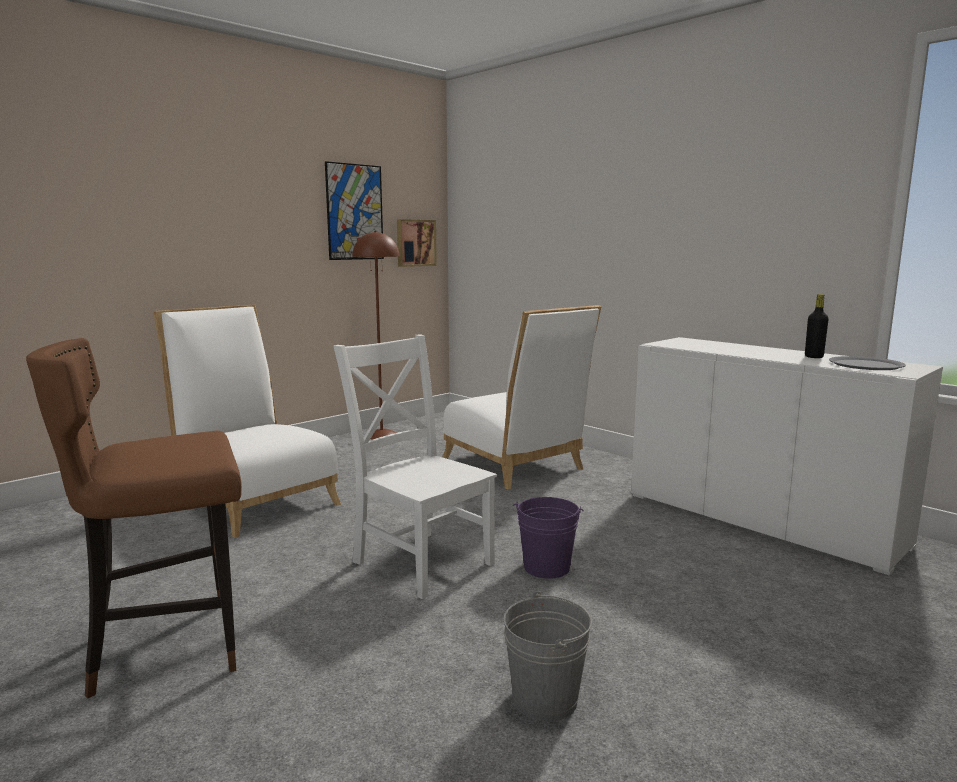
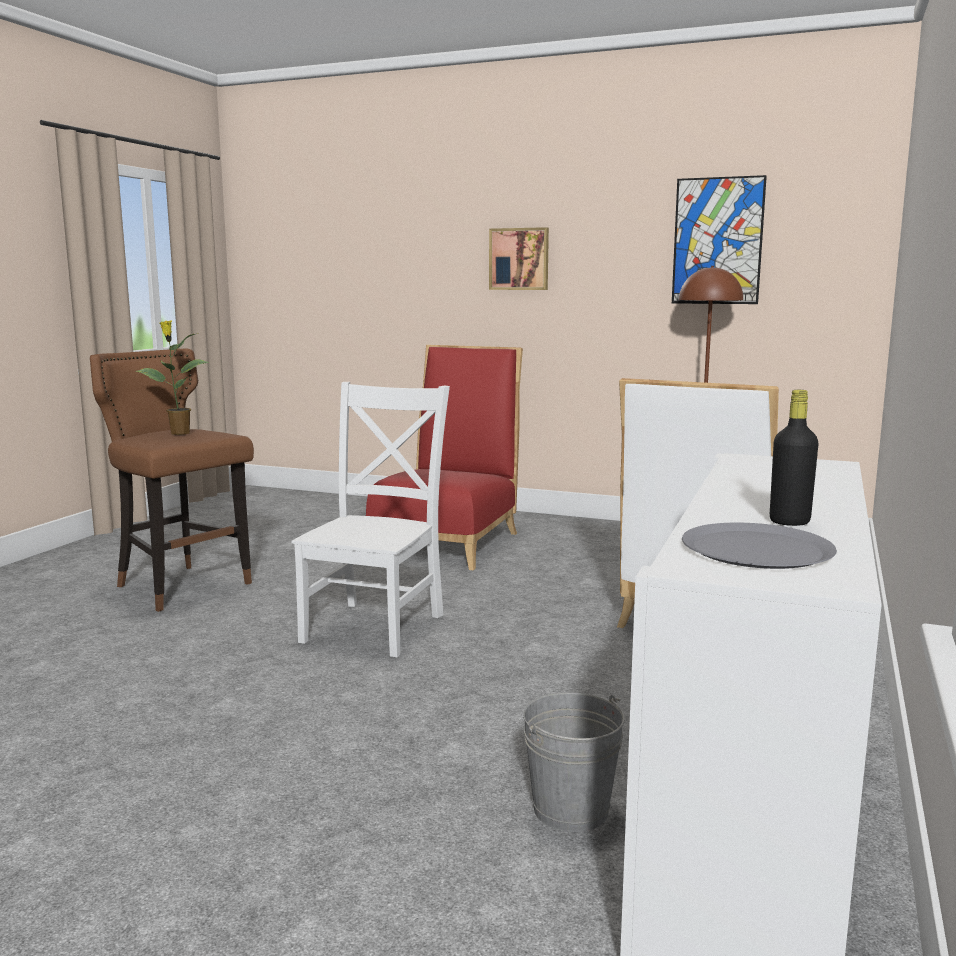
camera: 65 degrees right, 0 degrees up
(162, 447) = (179, 433): none -> potted plant
(253, 498) = (448, 541): white chair -> red chair
(415, 243) = (822, 282): picture -> picture (519, 259)
(545, 699) = (144, 723): grey bucket -> grey bucket (570, 809)
(546, 567) = (410, 683): purple bucket -> none

